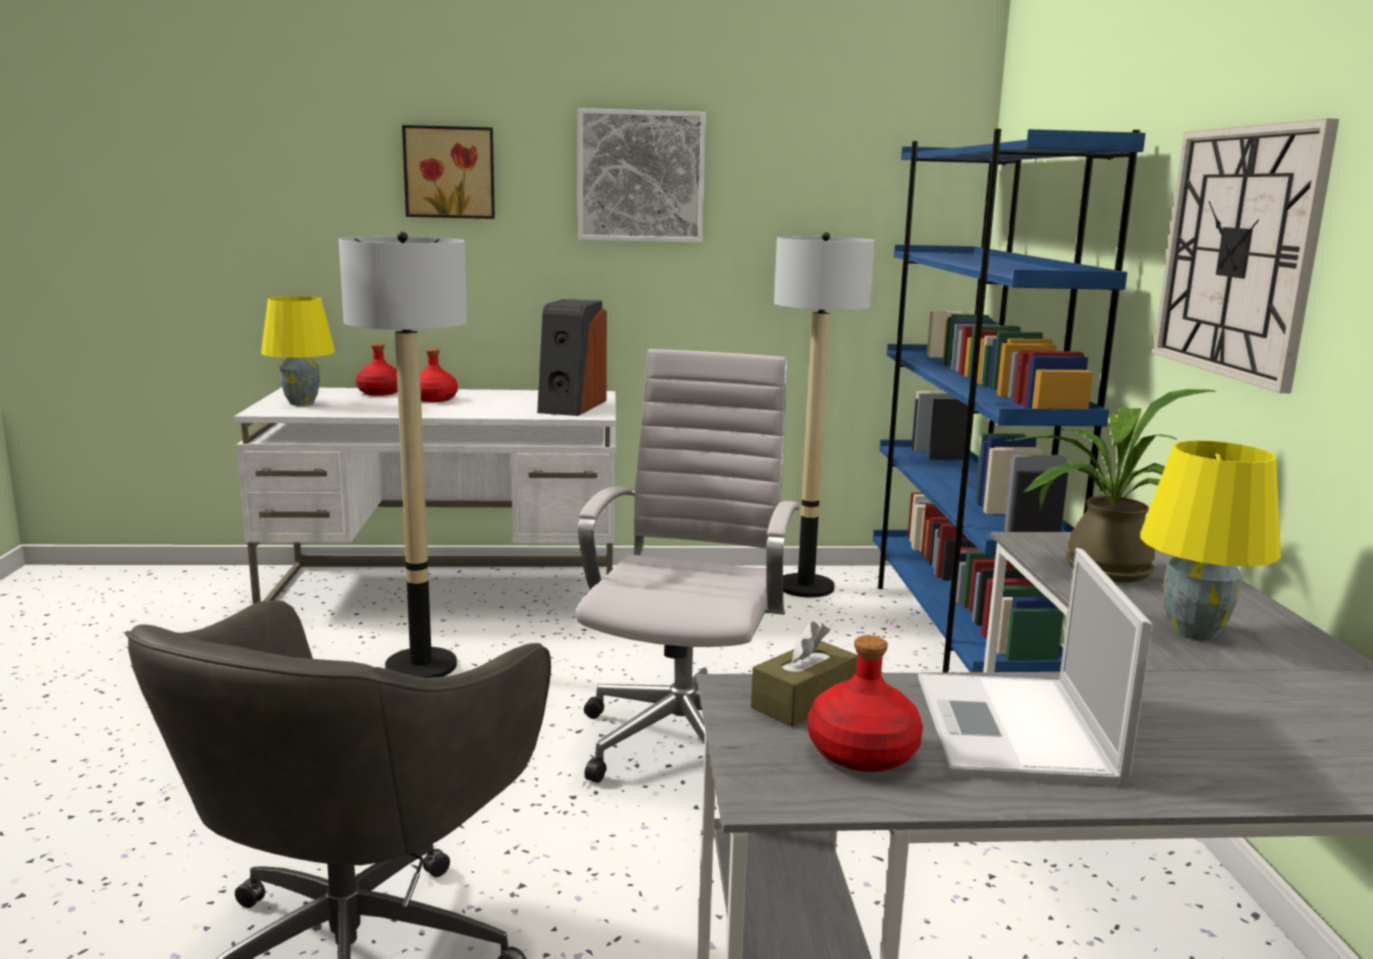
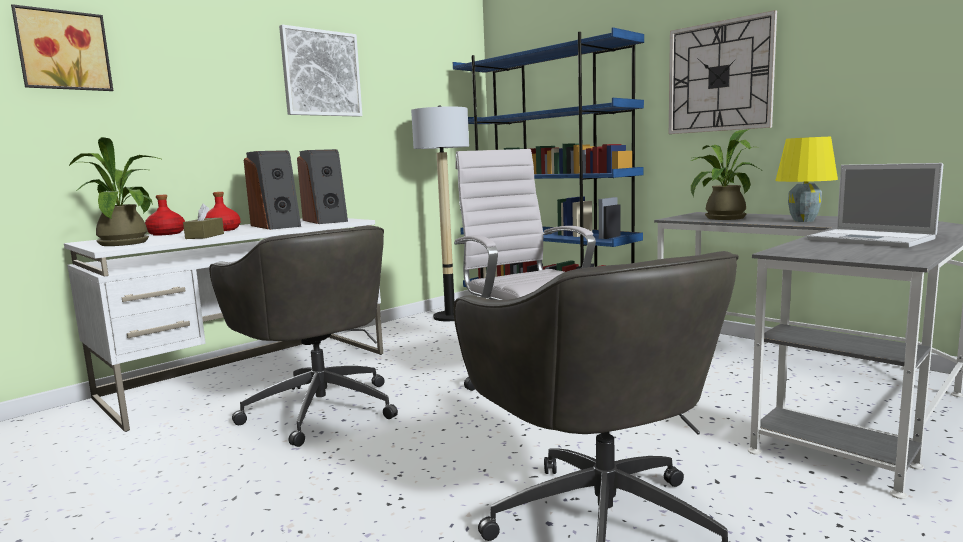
camera: 40 degrees left, 5 degrees down
(302, 403) = (127, 242): yellow table lamp -> potted plant
(420, 666) = (320, 408): floor lamp -> grey office chair
(450, 172) = (194, 64): picture -> picture (63, 51)
(496, 404) = (277, 226): none -> speaker
(803, 701) = (807, 249): brown tissue box -> brown tissue box (205, 236)
(862, 753) = (873, 250): red bottle -> none

